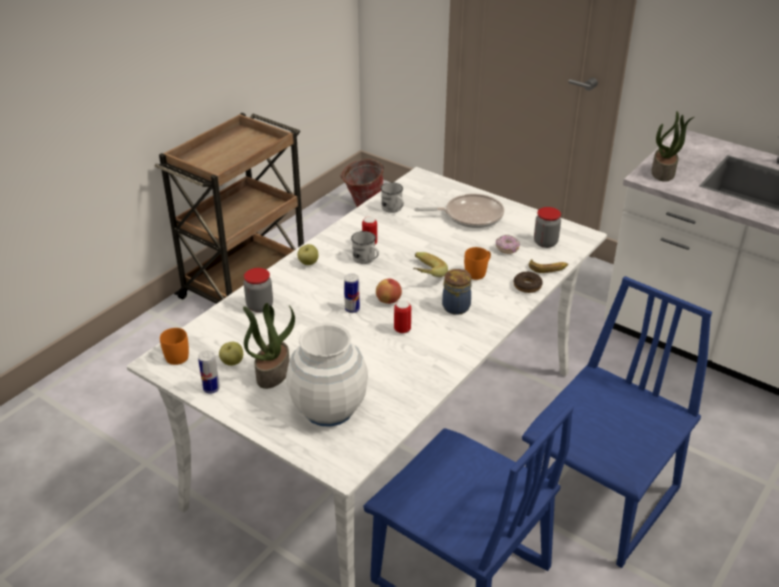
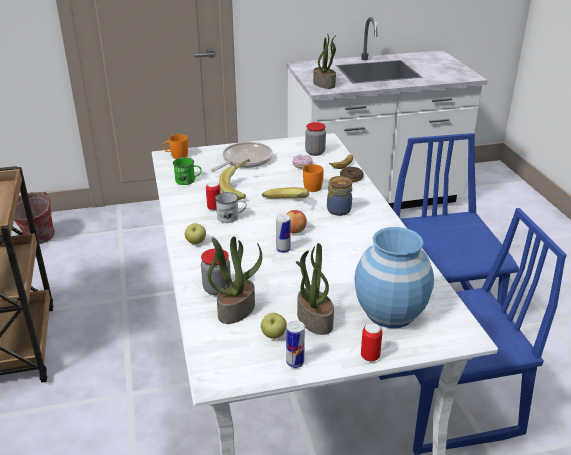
camera: 50 degrees left, 5 degrees down
(174, 355) = (220, 364): orange mug -> orange mug (176, 156)
(244, 329) = (236, 310): none -> potted plant
(329, 408) = (390, 312): white vase -> blue vase
(393, 209) = (188, 181): white mug -> green mug
(402, 329) = (336, 241): can -> can (370, 356)
(416, 240) = (240, 189): none -> banana

